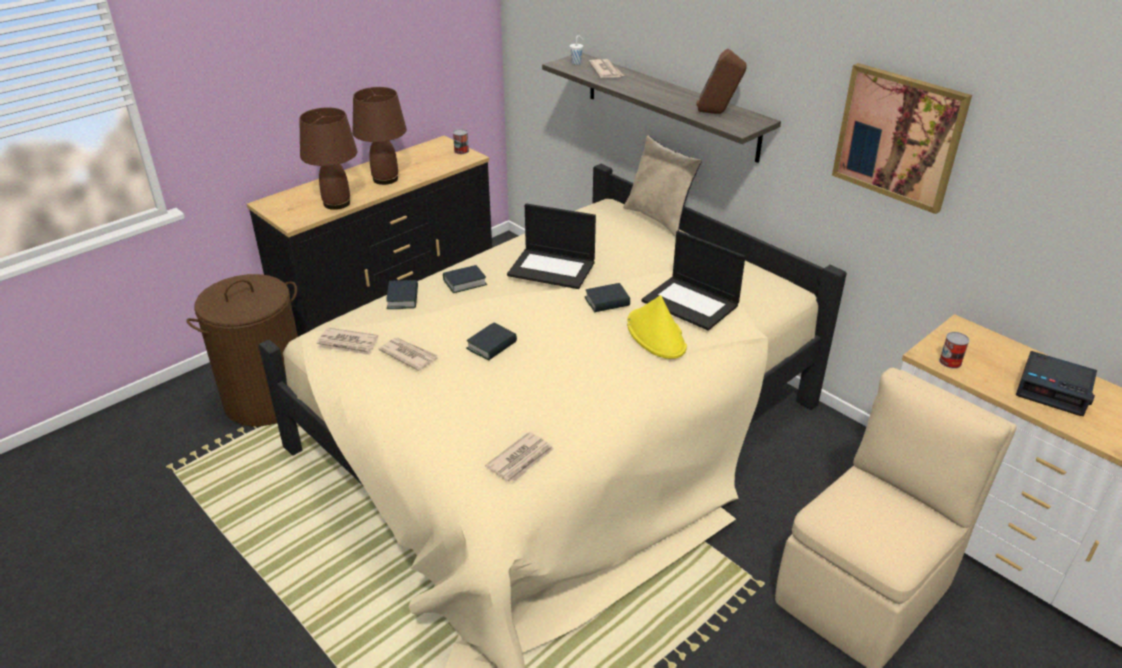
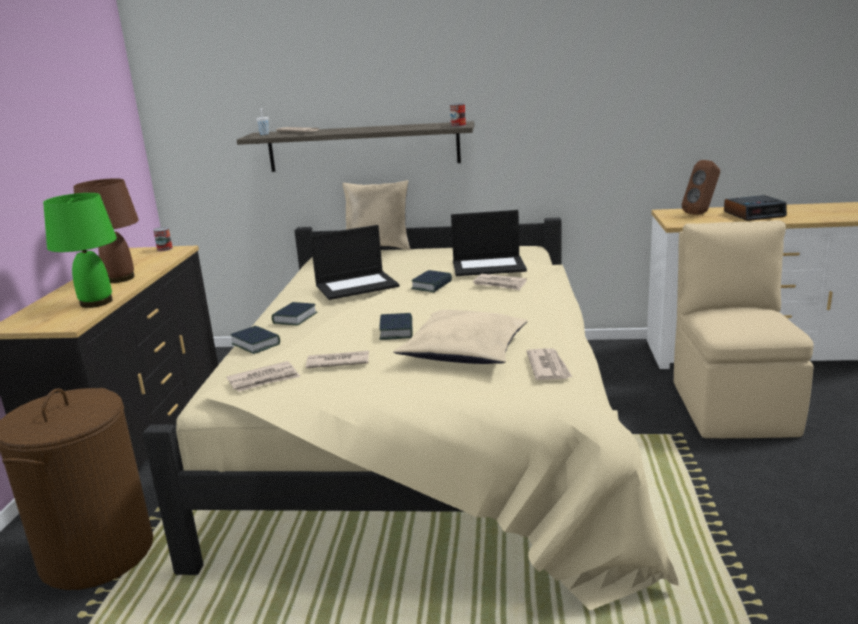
camera: 40 degrees left, 15 degrees down
(337, 203) = (97, 302): brown table lamp -> green table lamp
(499, 401) = (465, 352): none -> beige pillow
(656, 335) = (500, 284): yellow hat -> newspaper
(718, 113) = (428, 126): brown speaker -> brown speaker (701, 213)
(899, 137) = (575, 97): picture -> none
(950, 362) = (692, 222): can -> can (458, 125)

